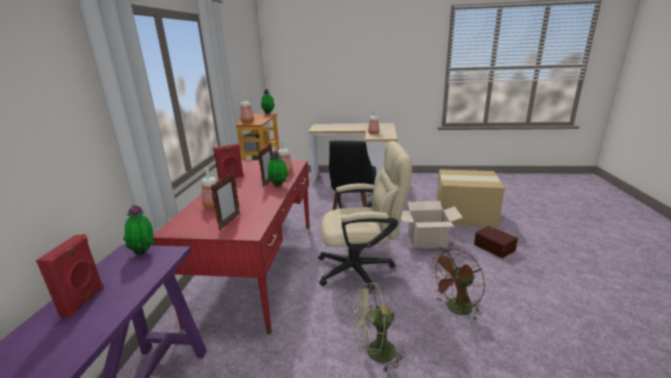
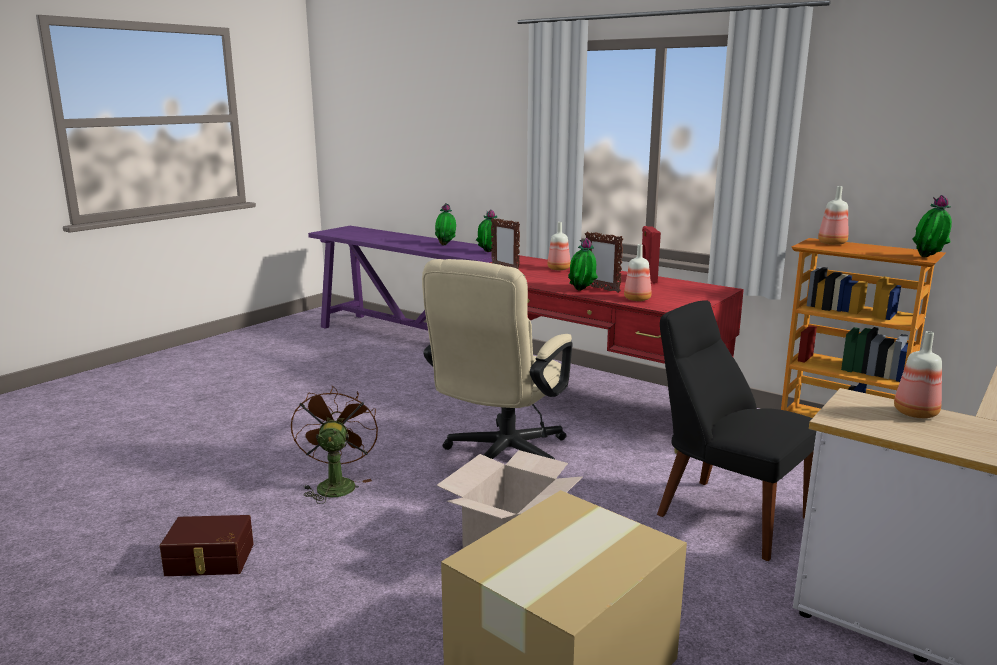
camera: 120 degrees right, 5 degrees down
(84, 301) = (446, 245): red speaker -> potted plant
(375, 353) = (362, 422): green fan -> none
(494, 247) = (390, 611): brown storage box -> brown storage box (209, 560)

